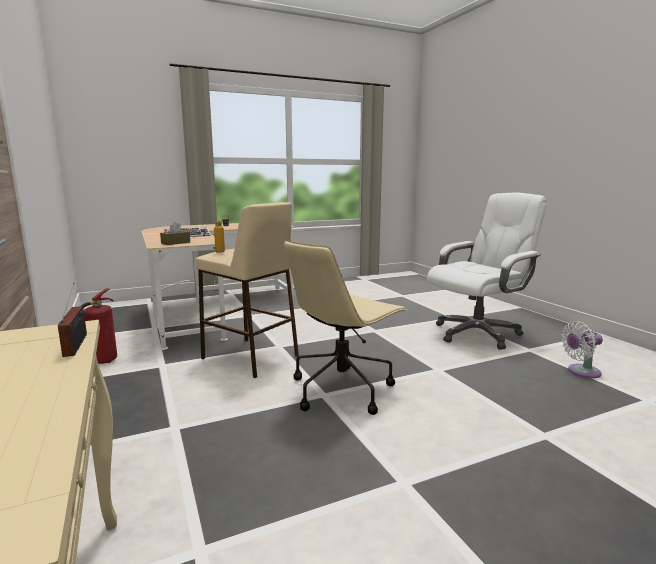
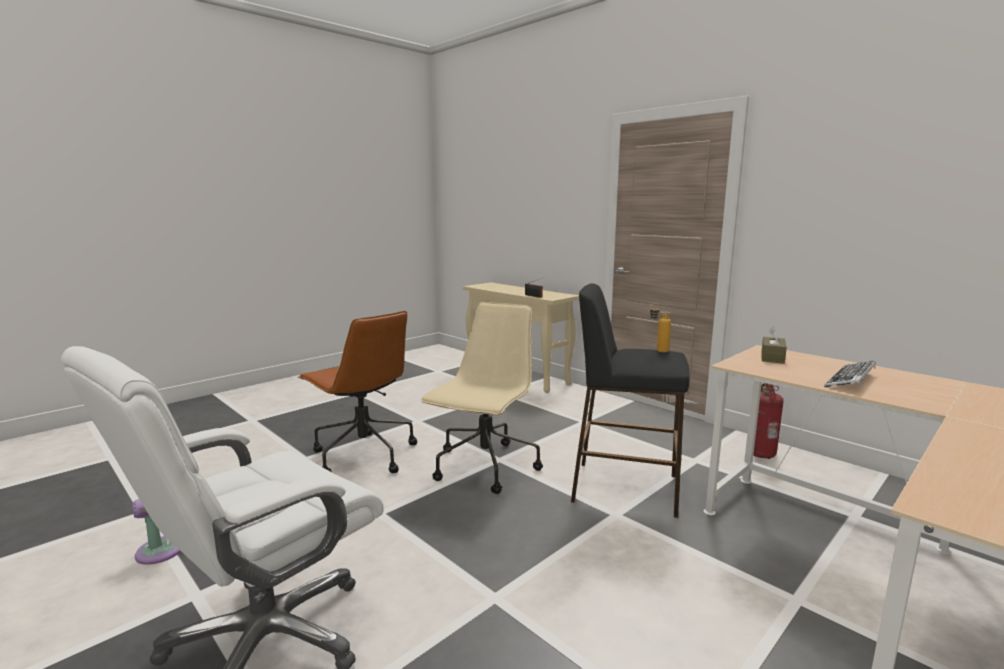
camera: 160 degrees right, 0 degrees up
(250, 357) = (624, 488): beige stool -> black stool
(472, 427) = (363, 455): none -> brown office chair

